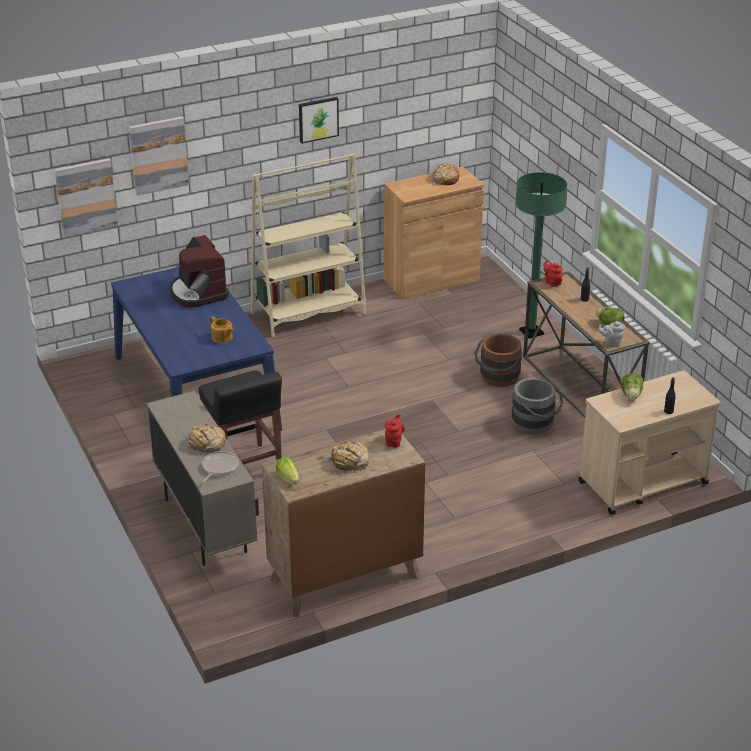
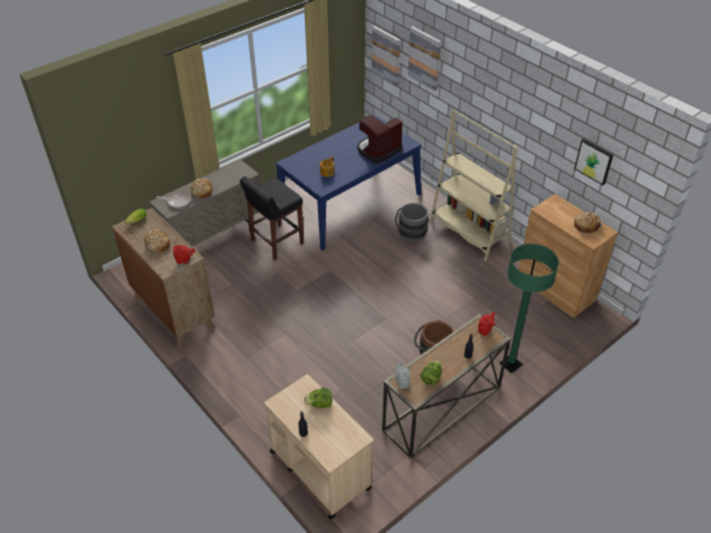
camera: 75 degrees right, 10 degrees up
(318, 119) = (521, 108): picture -> picture (594, 161)
(535, 424) = (378, 386): grey bucket -> grey bucket (411, 234)

